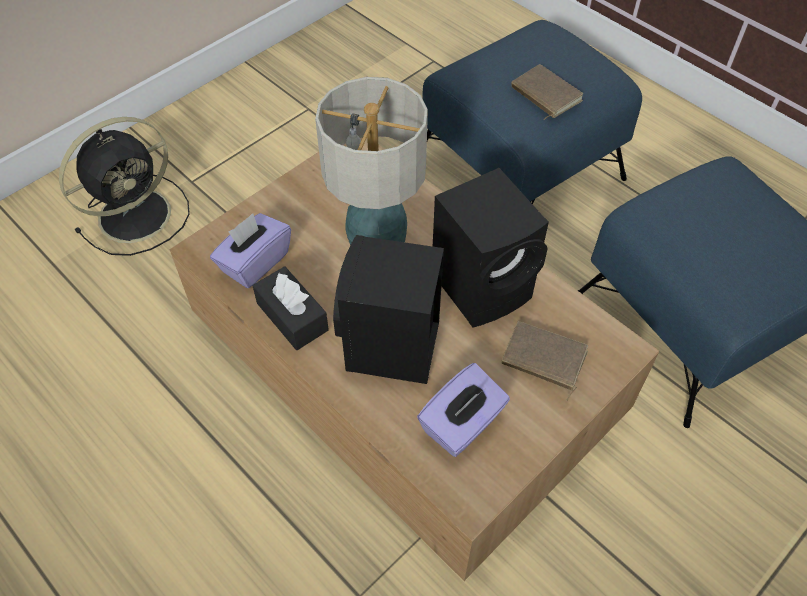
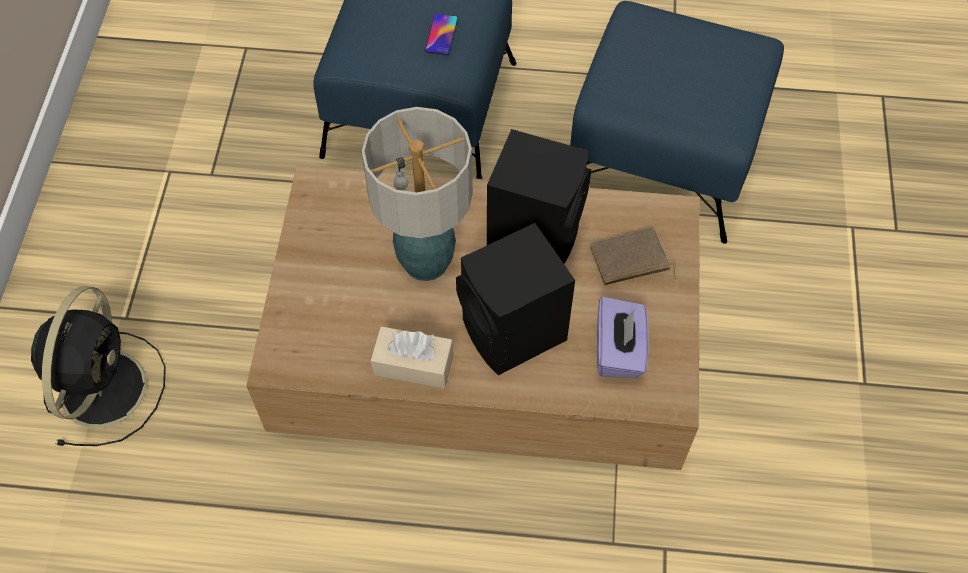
camera: 40 degrees left, 5 degrees up
(254, 262) = (335, 343): purple tissue box -> none
(292, 316) = (413, 364): black tissue box -> beige tissue box
(544, 95) = (441, 34): brown book -> phone

